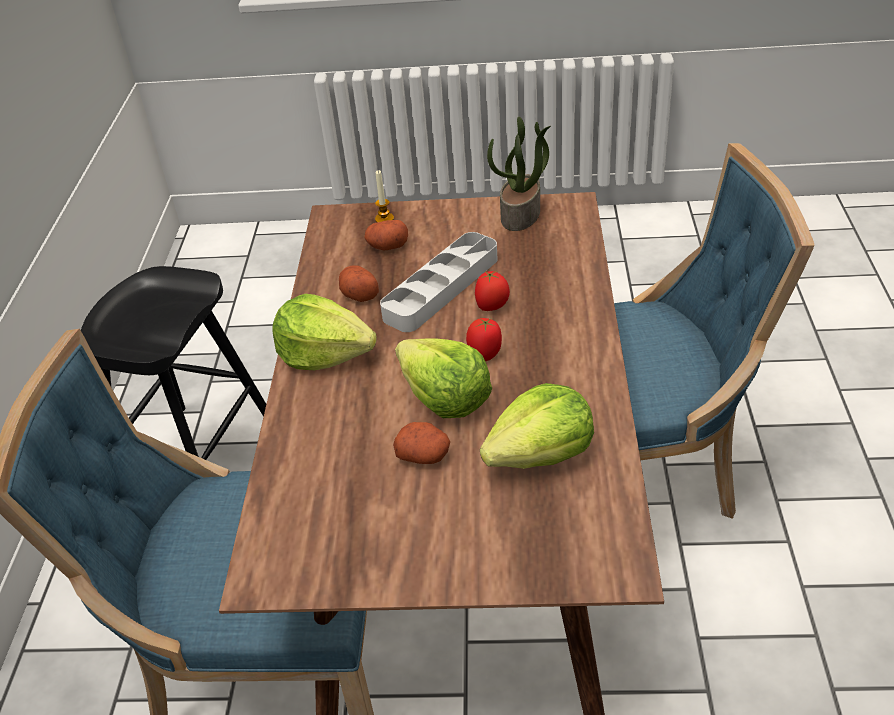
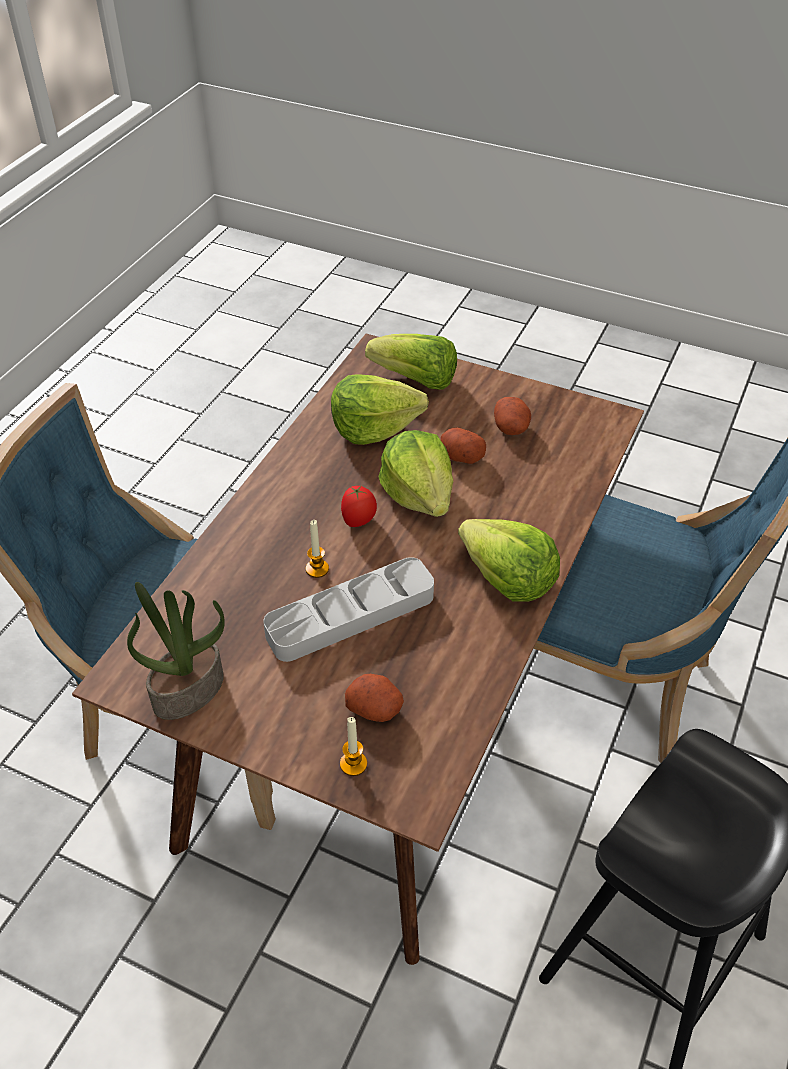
camera: 160 degrees left, 5 degrees up
(358, 294) = (442, 644): potato -> potato (511, 428)
(492, 307) = (317, 569): tomato -> candle
(538, 541) = (415, 380): none -> lettuce

